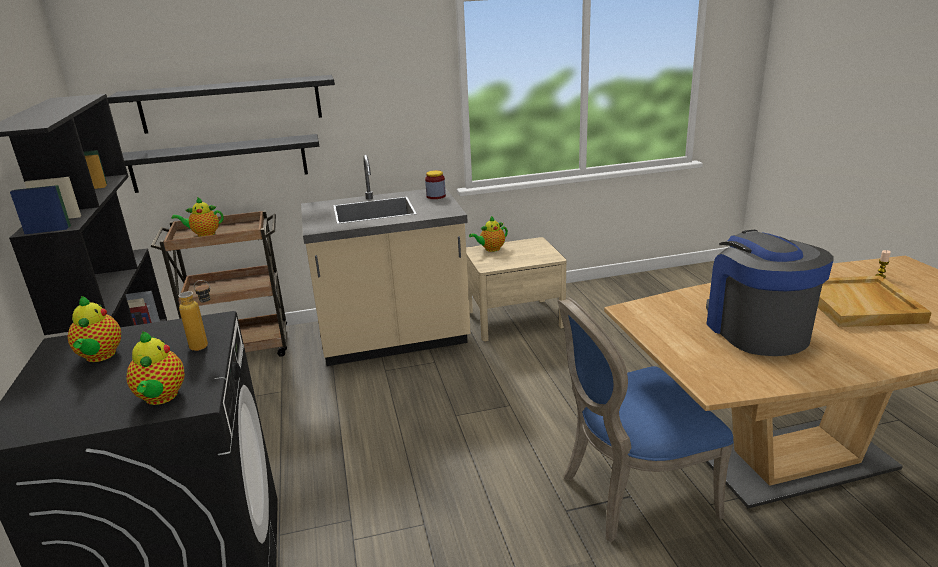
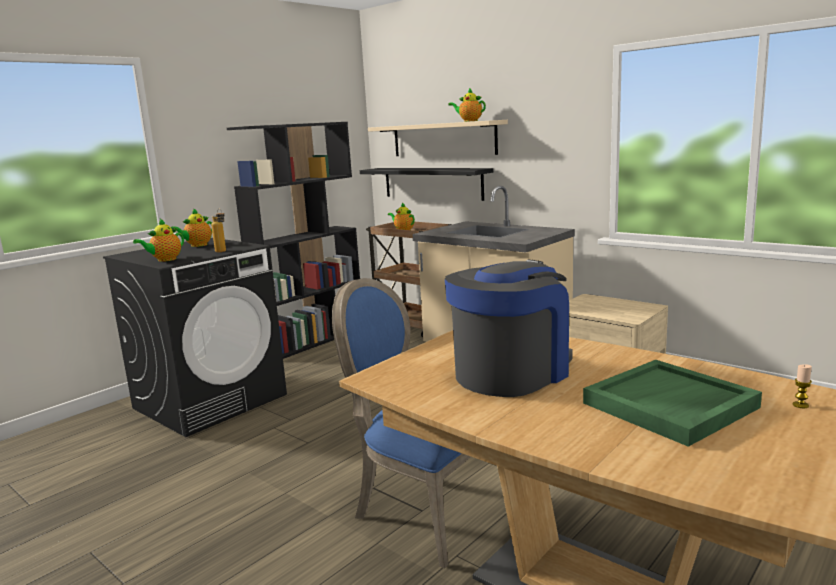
camera: 55 degrees right, 10 degrees down
(231, 104) = (443, 139): black shelf -> beige shelf
(436, 196) = (546, 232): jar -> none
(491, 249) = (600, 300): teapot -> teapot (469, 121)
(861, 305) = (670, 406): beige tray -> green tray

